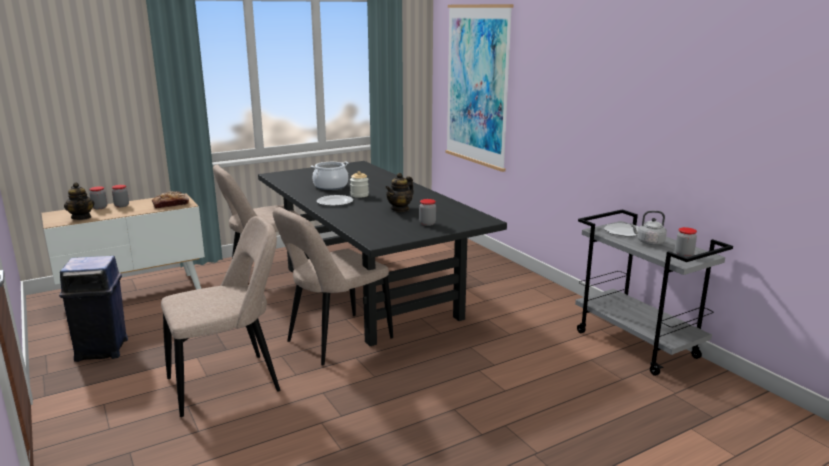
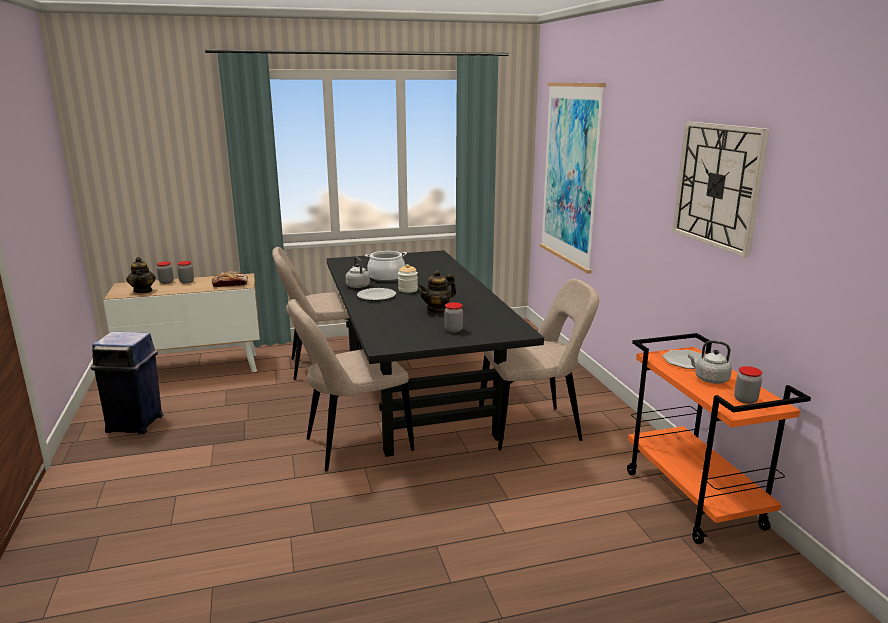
camera: 15 degrees right, 0 degrees up
(229, 383) = (227, 477): beige chair -> beige chair (534, 428)
(309, 195) = (357, 286): none -> grey kettle
(635, 86) = (717, 185): none -> wall clock
(637, 345) = (694, 500): grey cart -> orange cart

